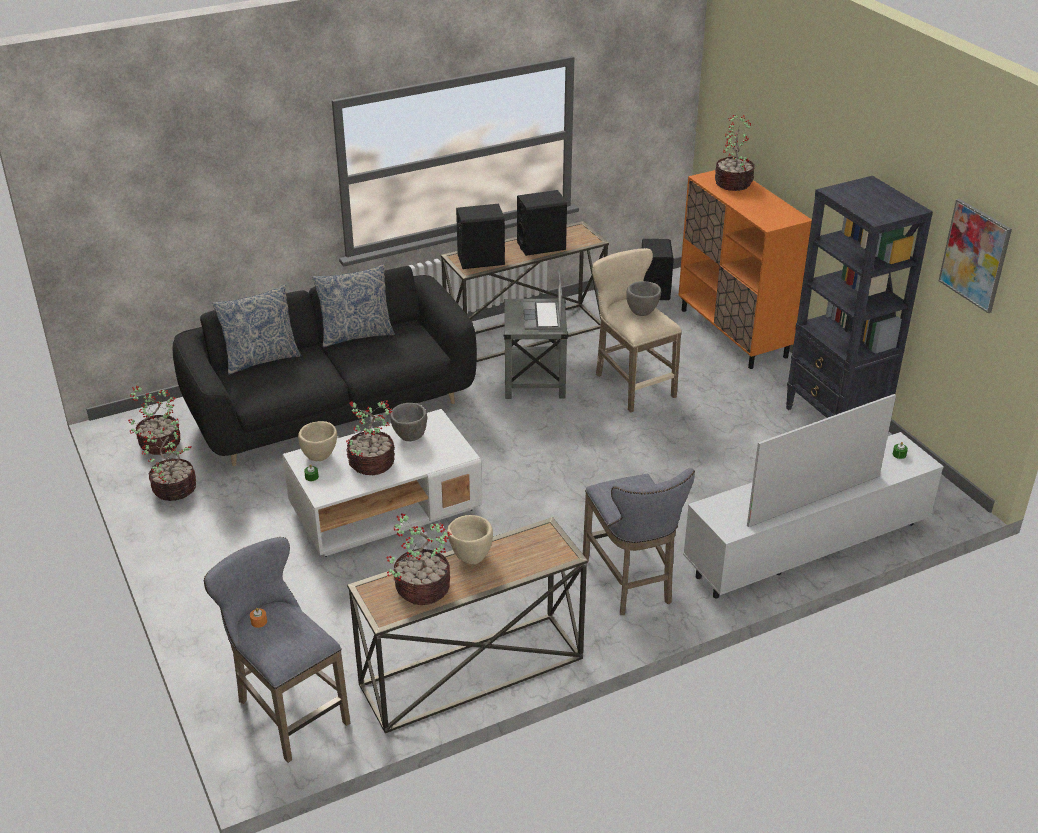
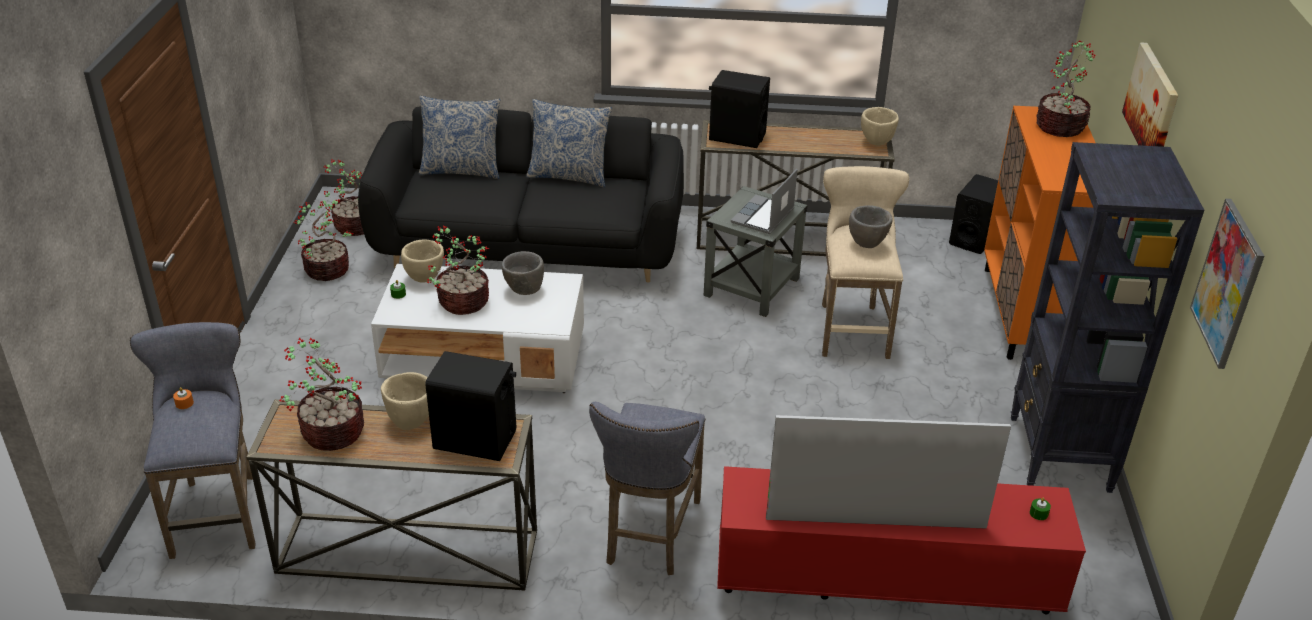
camera: 30 degrees right, 0 degrees up
(541, 246) = (816, 141): black speaker -> black speaker (475, 439)
(585, 234) = (877, 142): none -> beige bowl
(805, 549) = (882, 584): white tv stand -> red tv stand
(832, 149) = (1152, 104): none -> picture

